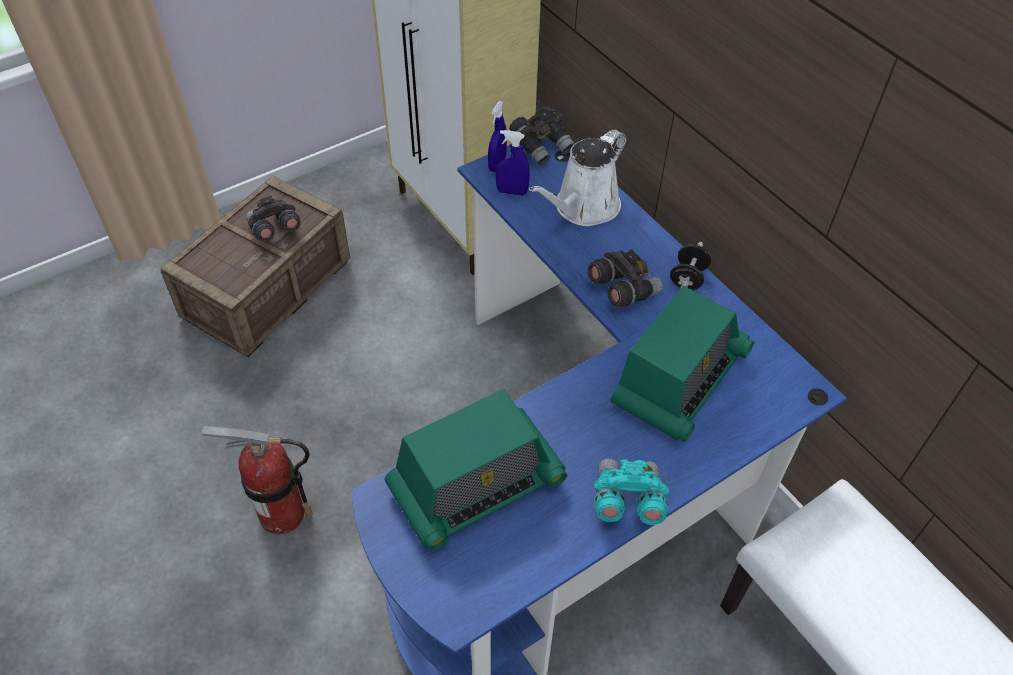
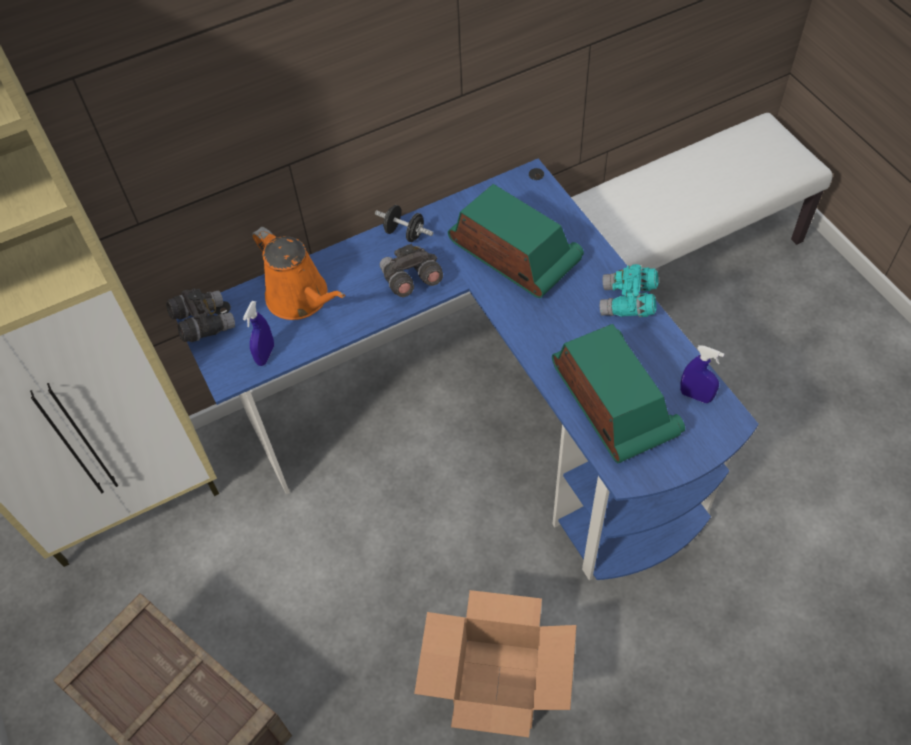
camera: 80 degrees left, 5 degrees up
(274, 229) = (154, 671): grey binoculars -> none
(282, 514) = (498, 685): fire extinguisher -> cardboard box
(497, 164) = (220, 365): blue spray bottle -> blue spray bottle (695, 396)
(583, 208) = (301, 298): white watering can -> orange watering can

